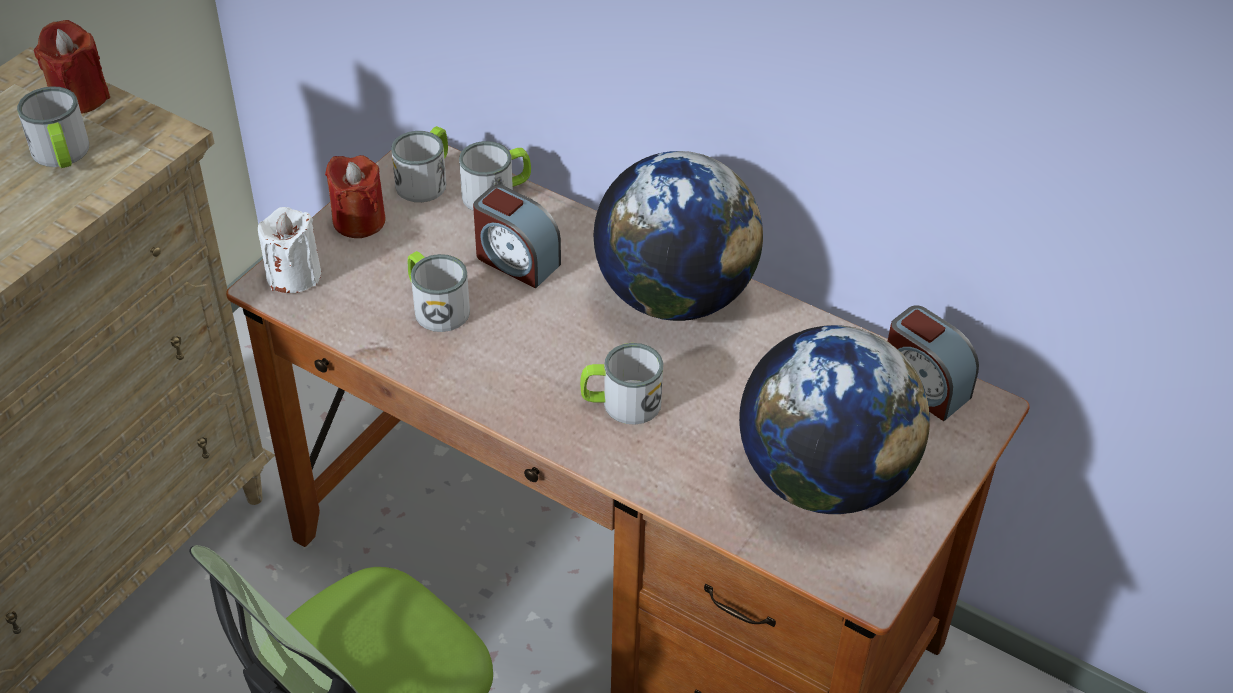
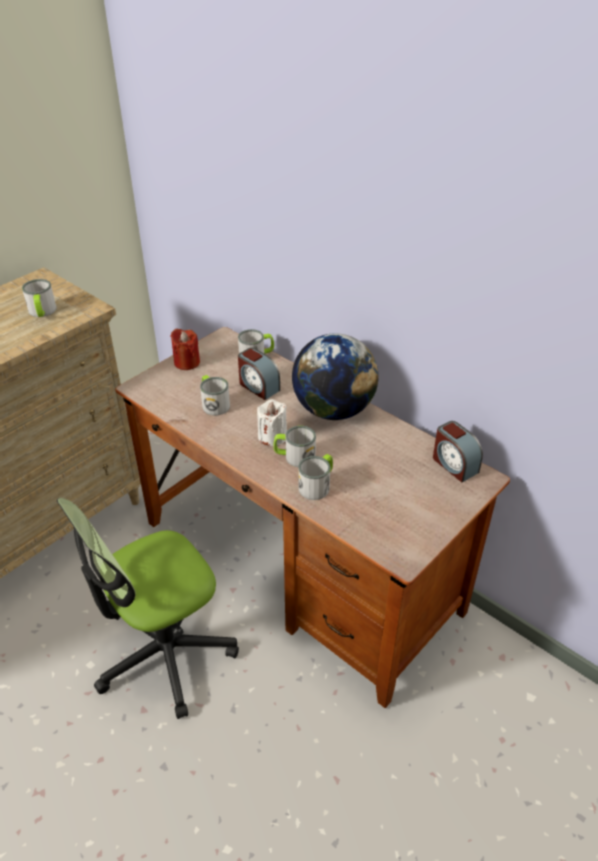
camera: 10 degrees right, 5 degrees down
(80, 97) = (59, 289): red candle -> none
(294, 275) = (149, 383): white candle -> white candle (272, 436)
(426, 180) = (224, 347): mug -> mug (317, 485)
(823, 478) = (391, 503): globe -> none

